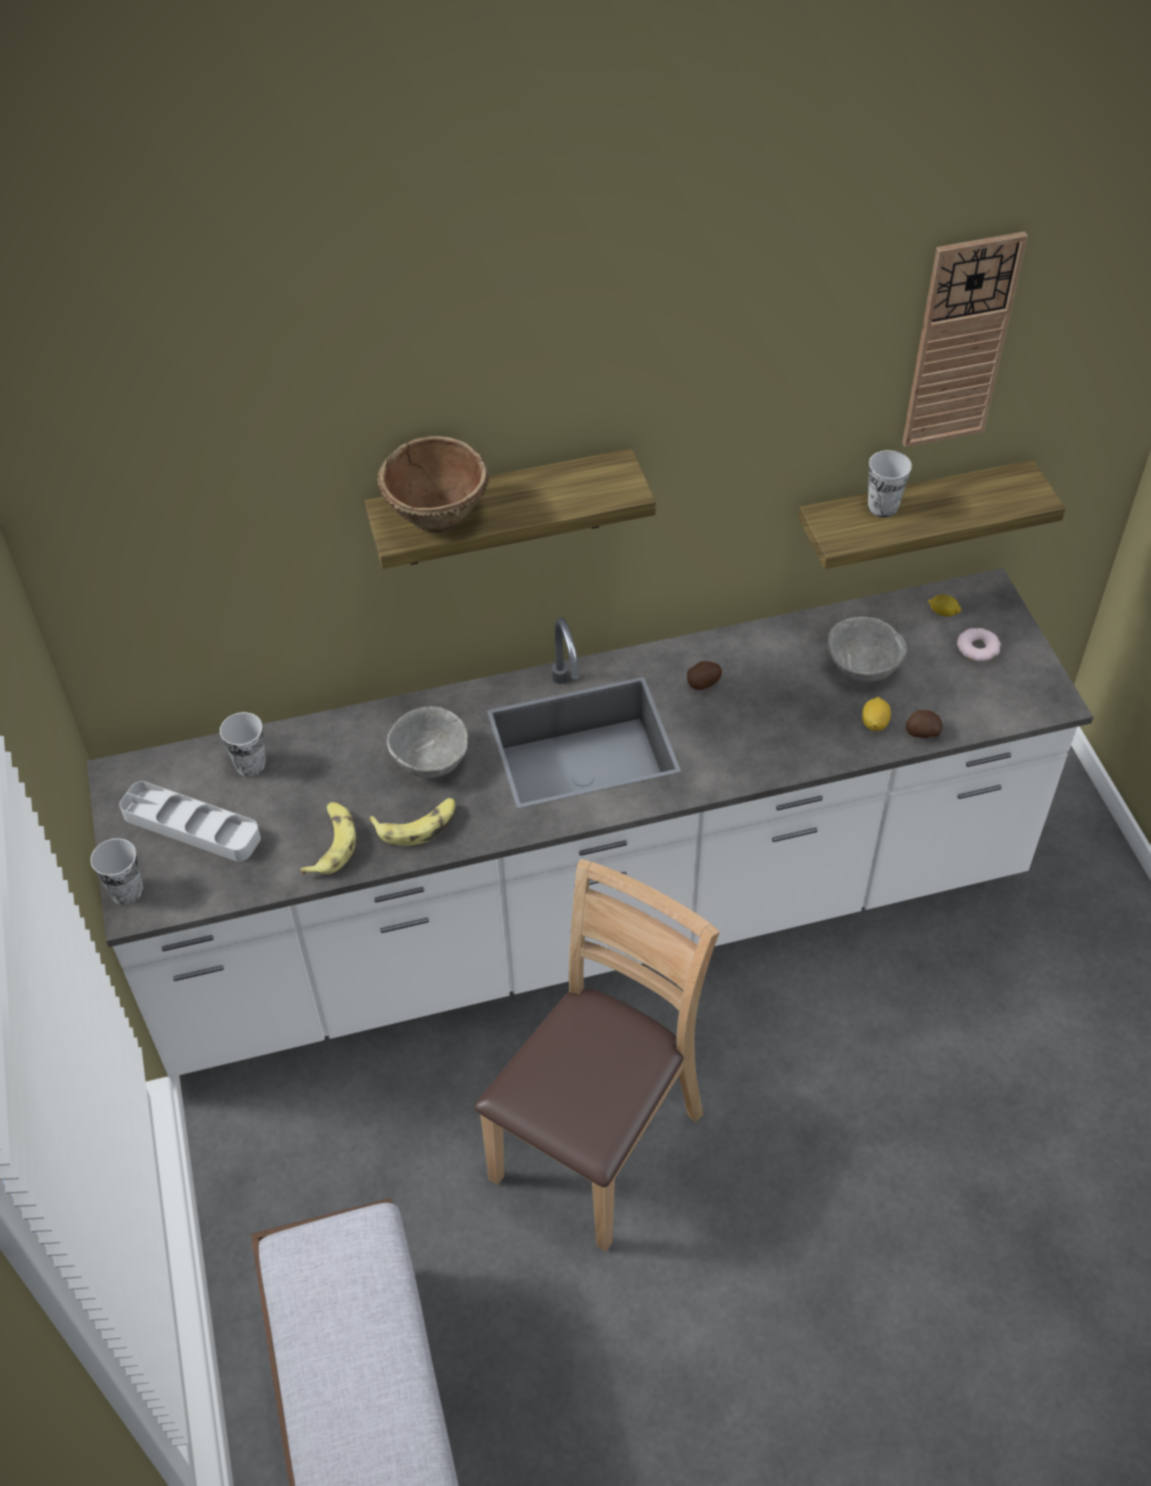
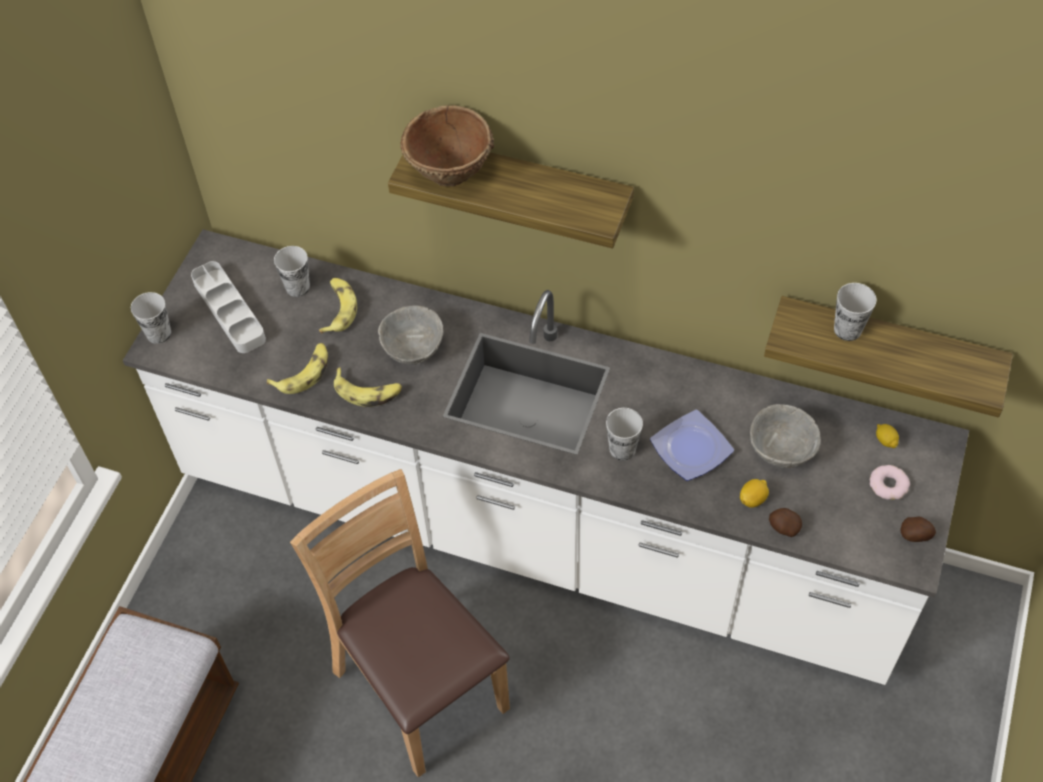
camera: 35 degrees right, 5 degrees up
(315, 763) = (338, 309): none -> banana
(597, 1142) = (420, 686): brown chair -> brown chair turned 105 degrees counterclockwise
(704, 683) = (649, 396): potato -> potato (915, 535)
(719, 743) = (622, 449): none -> cup
(783, 710) = (691, 450): none -> plate
(960, 342) = (945, 224): wall clock -> none

